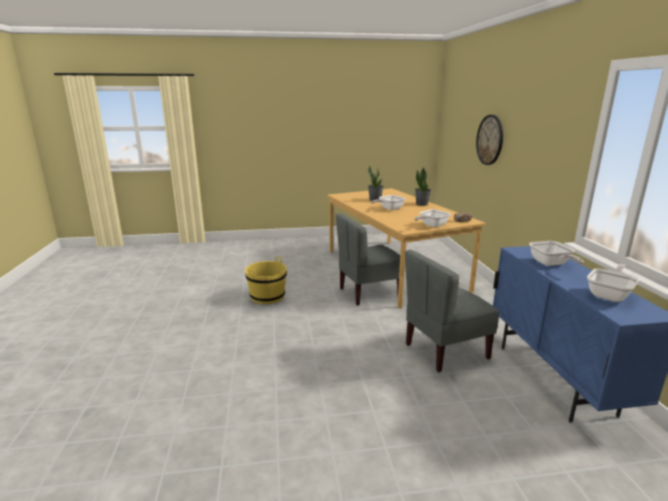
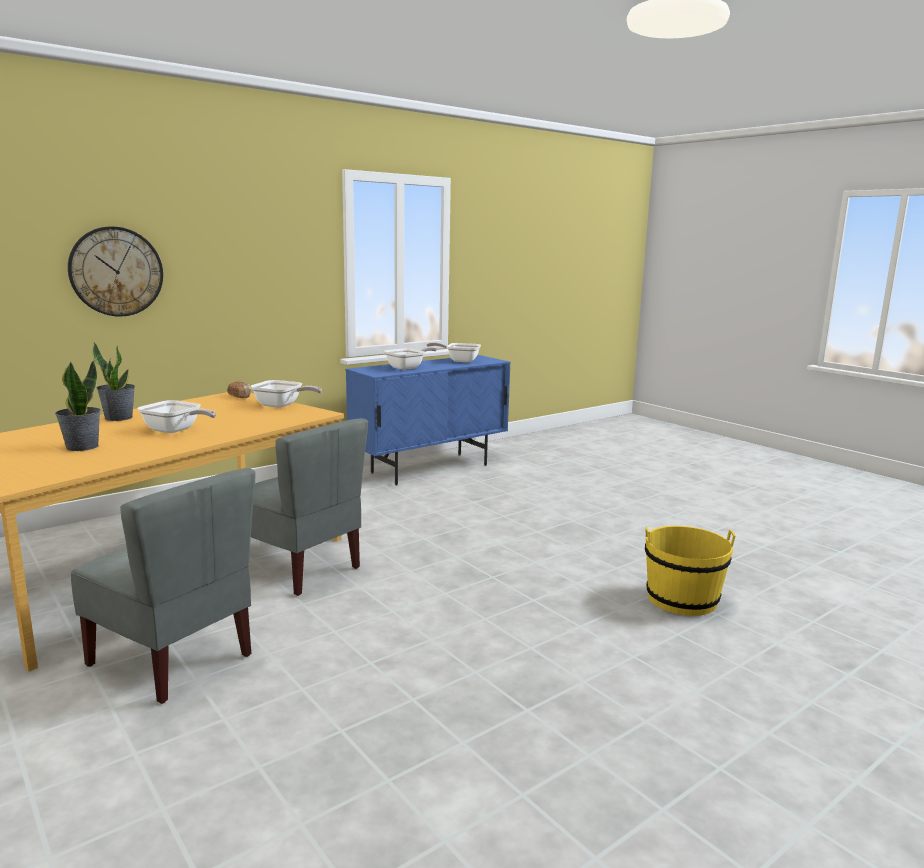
camera: 120 degrees left, 5 degrees down
(267, 296) = (394, 661): yellow bucket -> yellow bucket (682, 599)
(445, 351) = (430, 505): grey chair -> grey chair (173, 659)

